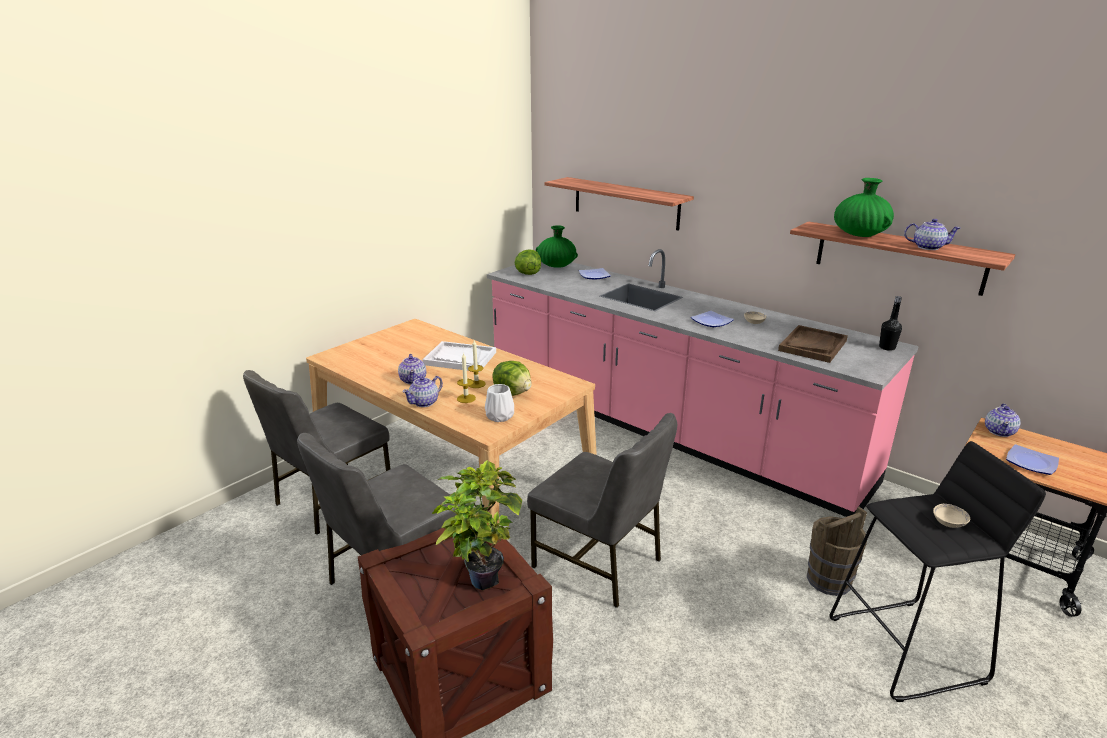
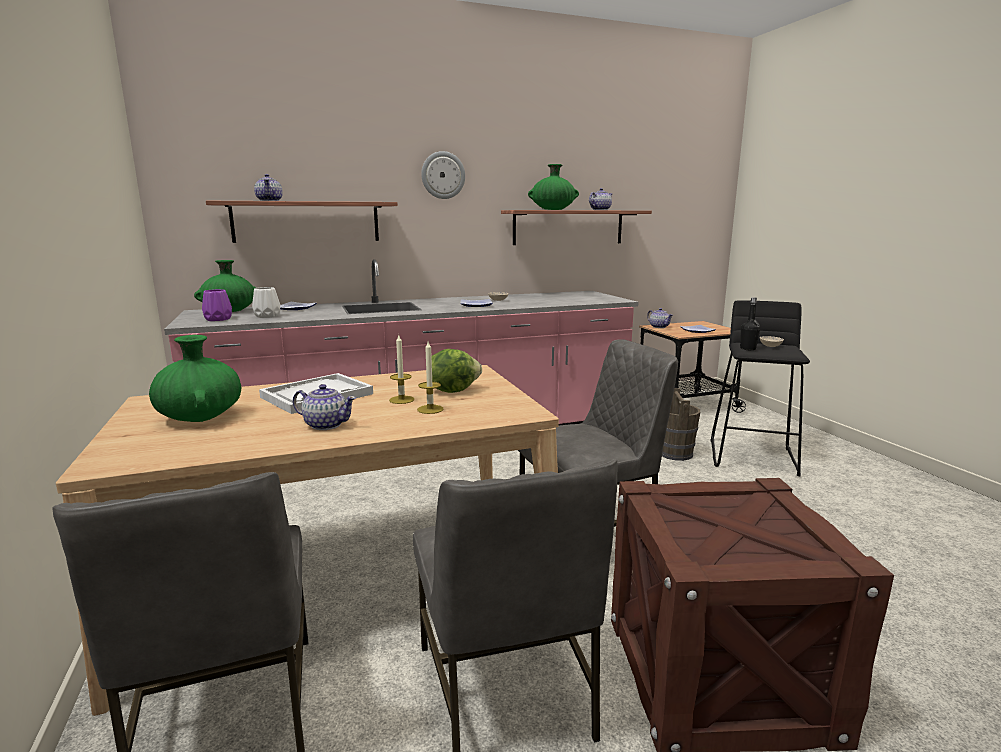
camera: 60 degrees left, 10 degrees down
(399, 347) = (201, 417): none -> green vase
(424, 402) = (404, 428): teapot -> teapot (270, 201)
(481, 575) = (746, 509): potted plant -> none
(499, 417) = (500, 404): white vase -> white vase (267, 316)
(528, 273) = (218, 319): lettuce -> purple vase
(748, 174) = (443, 175): none -> wall clock
(812, 345) = (560, 299): brown tray -> none
(887, 347) = (586, 293): black bottle -> black bottle (748, 349)

